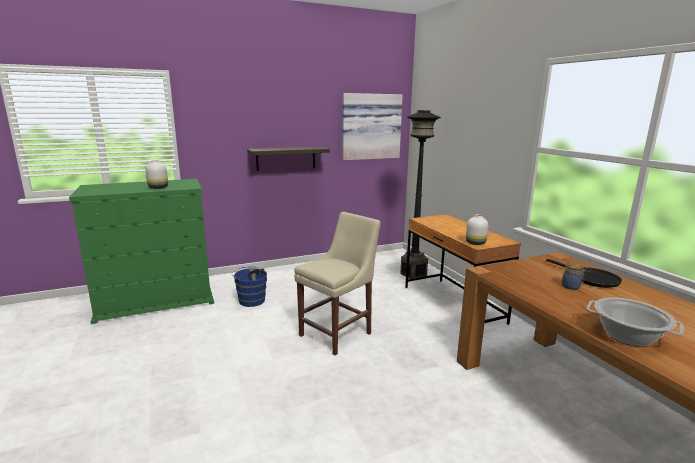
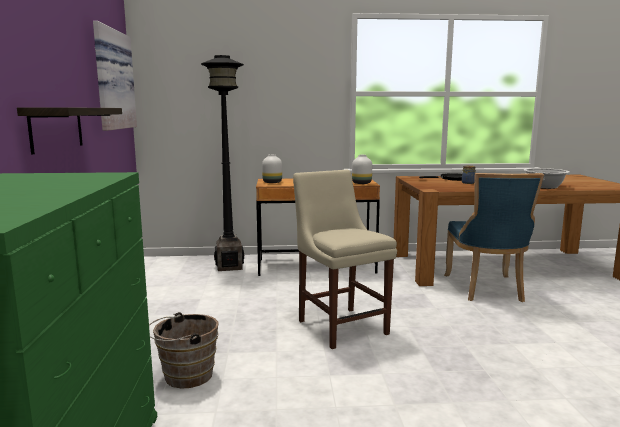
camera: 70 degrees left, 5 degrees down
(157, 188) = (64, 185): white vase -> white vase (272, 182)
(251, 300) = (184, 376): blue bucket -> brown bucket
(493, 408) = (486, 289): none -> blue chair

